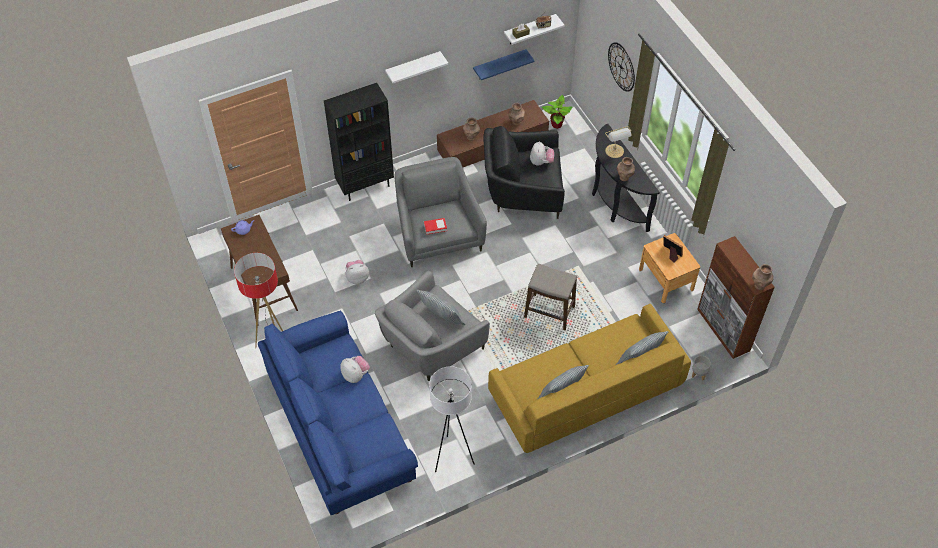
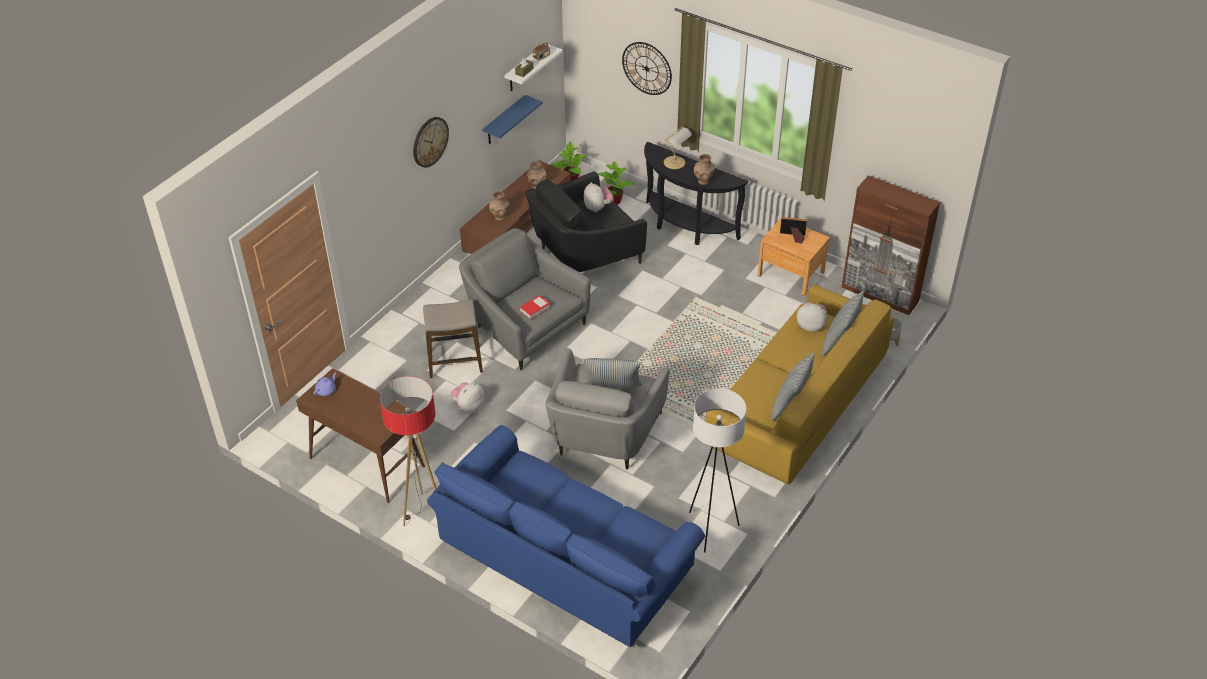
camera: 30 degrees left, 10 degrees down
(355, 375) = (560, 485): plush toy -> plush toy (811, 326)
(365, 185) = (407, 314): black bookcase -> none
(413, 67) = (430, 141): white shelf -> wall clock
(549, 312) = (700, 350): stool -> stool (454, 362)
(577, 156) = (614, 201): none -> potted plant
(759, 285) = (926, 206): brown vase -> none

